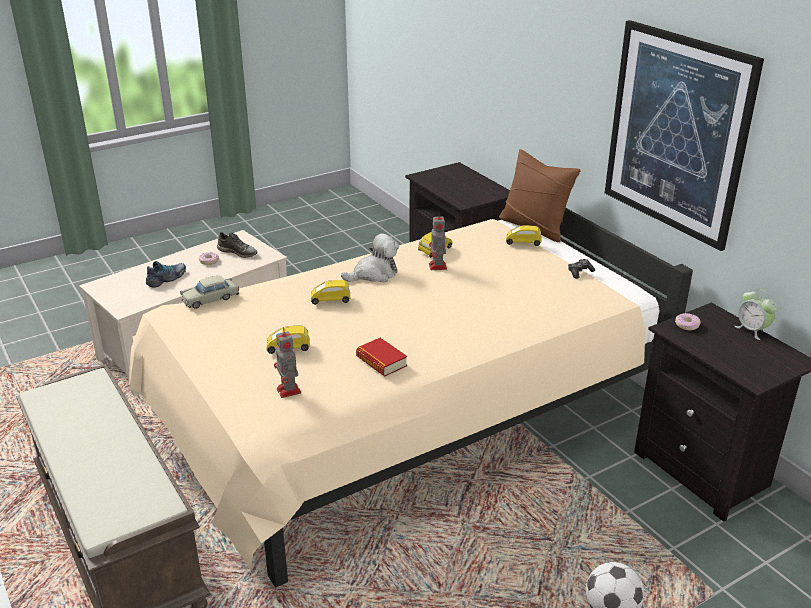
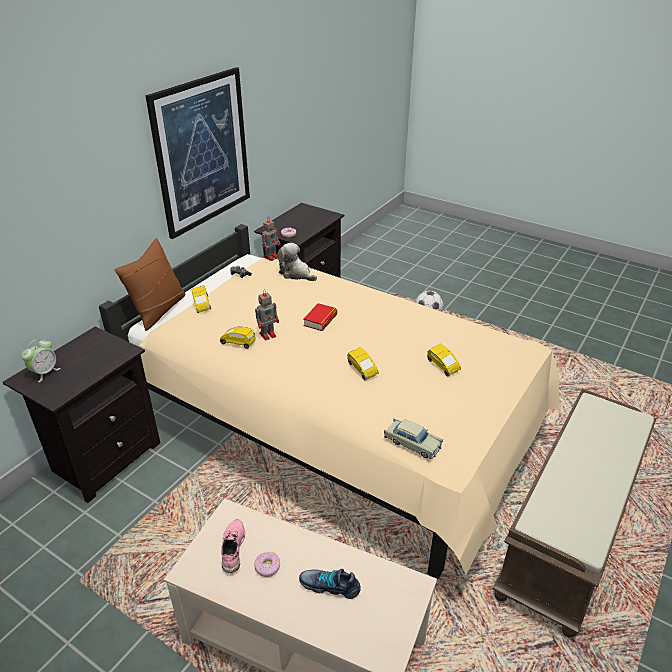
camera: 115 degrees left, 5 degrees up
(238, 252) = (232, 549): grey shoe -> pink shoe
(289, 391) = (485, 348): toy robot -> toy robot (271, 257)
(374, 274) = (302, 362): plush toy -> plush toy (296, 274)
(381, 361) = (419, 322): book -> book (320, 320)
(752, 330) = (280, 218): alarm clock -> alarm clock (44, 372)

